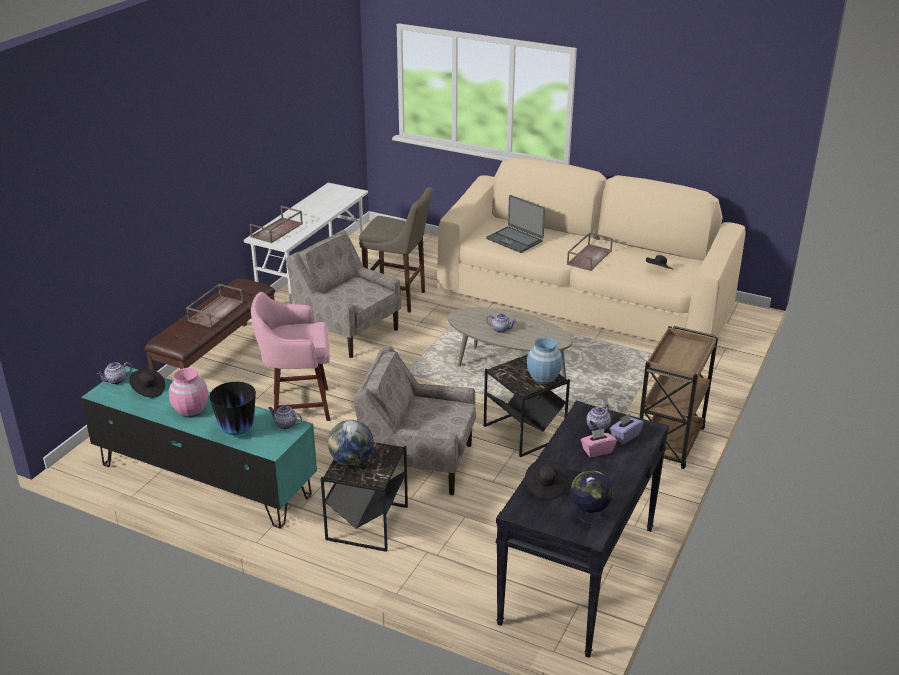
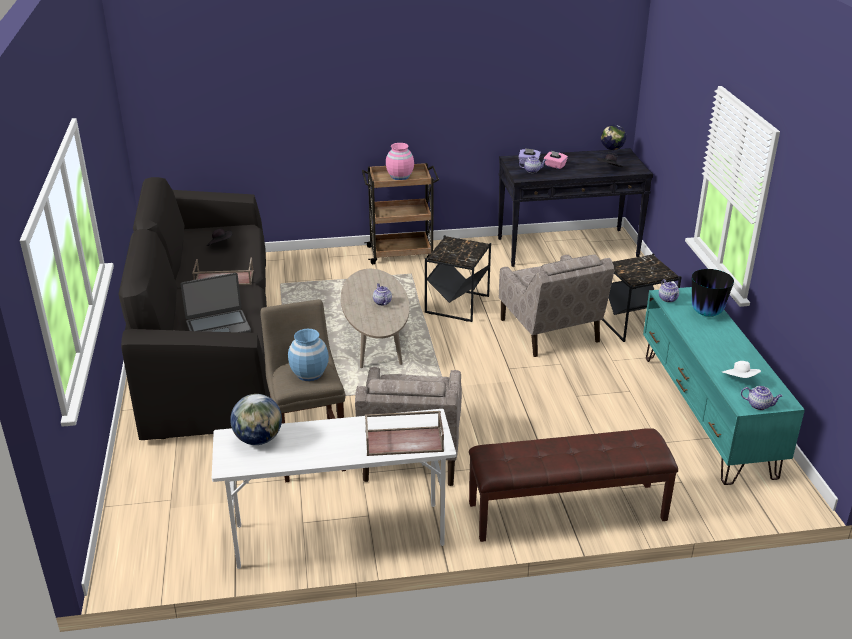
camera: 125 degrees left, 0 degrees up
(148, 390) = (740, 380): black hat -> white hat
(191, 410) = (722, 345): pink vase -> pink vase (399, 176)
(216, 311) = (568, 449): brown tray -> none
(298, 406) = (564, 419): pink stool -> none
(351, 461) = (649, 273): globe -> globe (258, 439)
(515, 240) = (218, 327): laptop -> laptop turned 60 degrees clockwise
(543, 377) = (454, 243): blue vase -> blue vase (309, 373)
(584, 301) = (210, 342): beige sofa -> black sofa

